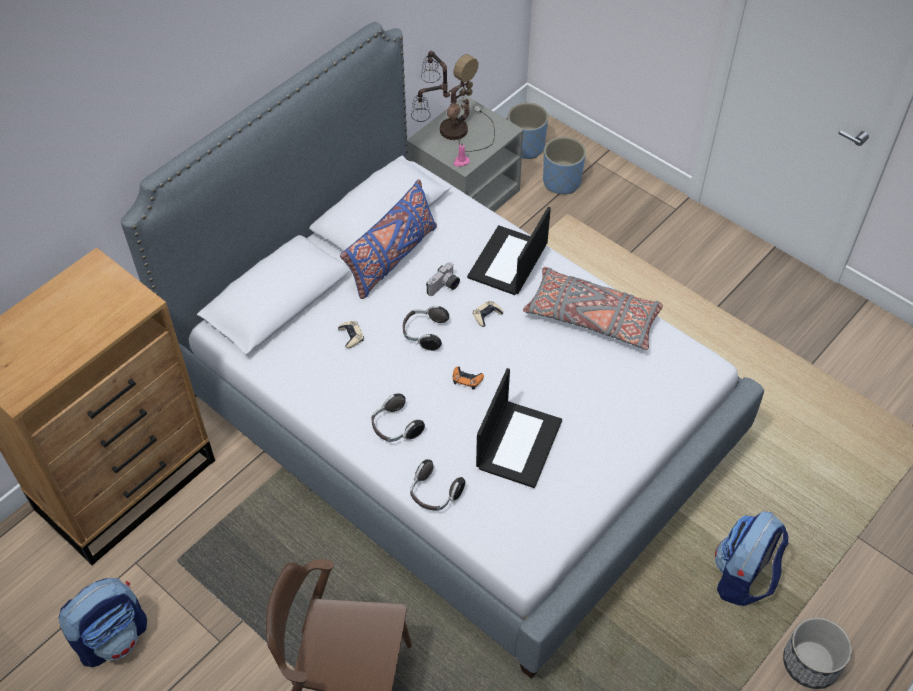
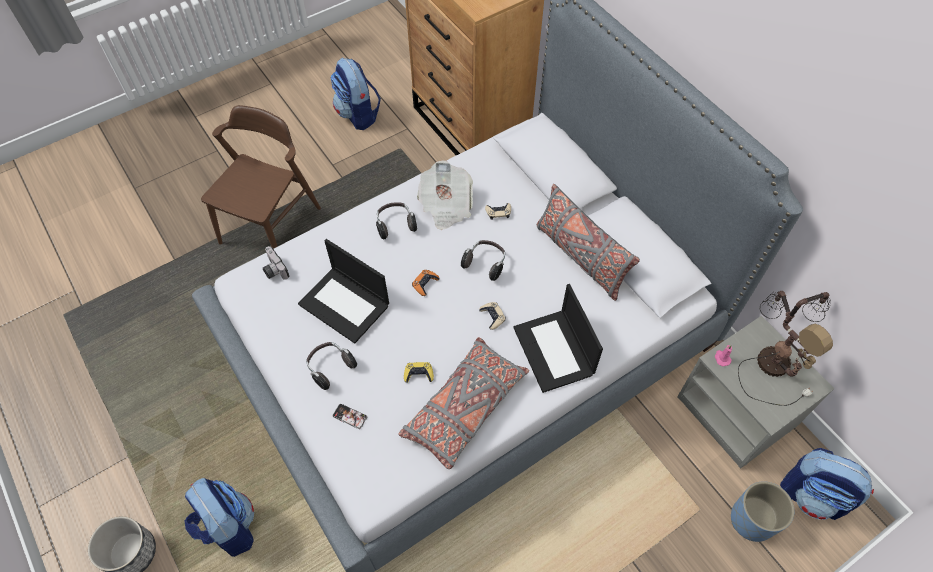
camera: 105 degrees right, 5 degrees up
(354, 385) = (446, 206): none -> newspaper
(392, 259) = (580, 257): blue pillow -> grey pillow
(434, 494) = (324, 238): headphones -> headphones (330, 367)
(444, 287) = (535, 291): camera -> camera (274, 270)
(508, 262) = (554, 351): laptop -> laptop turned 150 degrees counterclockwise
(525, 147) = (812, 496): blue planter -> backpack
(572, 360) = (418, 374): none -> yellow game controller
(639, 404) = (350, 416): none -> phone

